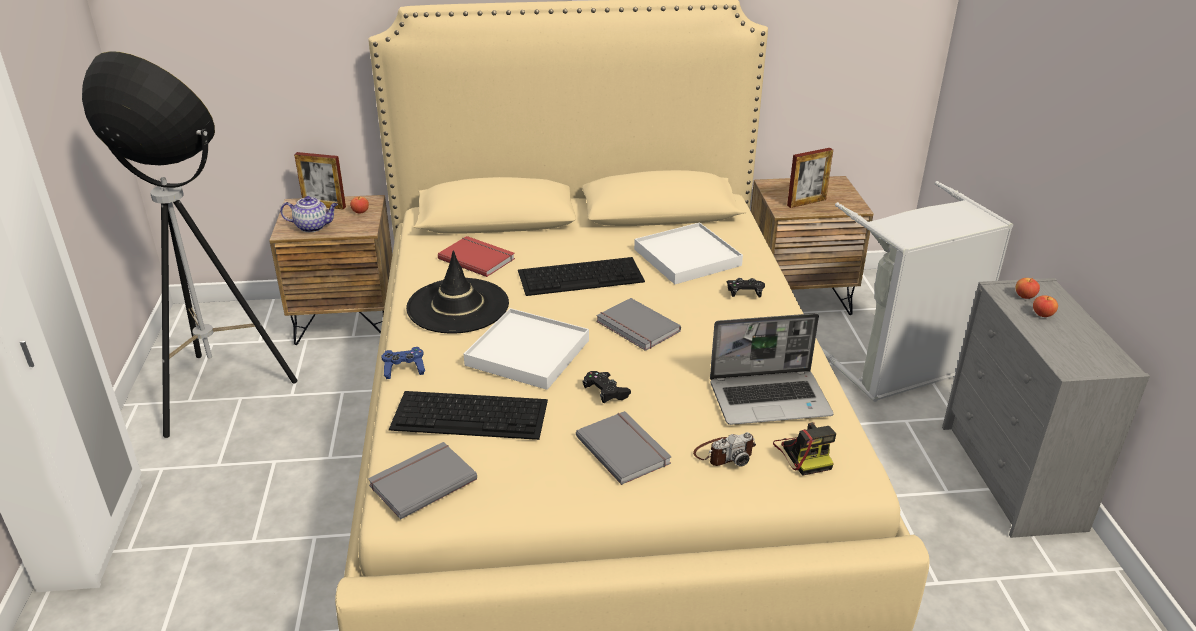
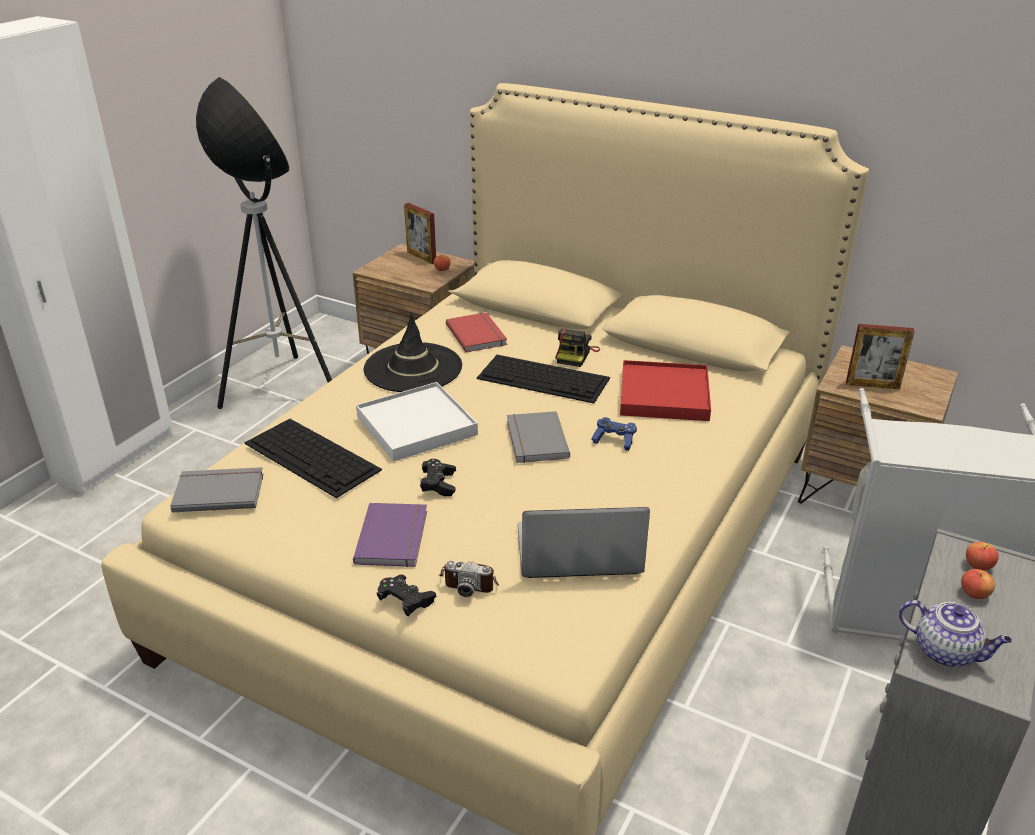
camera: 35 degrees right, 0 degrees up
(313, 227) = (394, 271): teapot -> teapot (946, 652)
(404, 369) = (314, 403): blue game controller -> blue game controller (614, 440)
(625, 449) = (395, 537): grey book -> purple book
(687, 257) = (664, 395): white tray -> red tray
(744, 293) = (678, 448): black game controller -> black game controller (406, 601)
(770, 399) = (577, 552): laptop -> laptop turned 150 degrees clockwise
(804, 453) = (543, 615): camera -> camera (576, 355)

